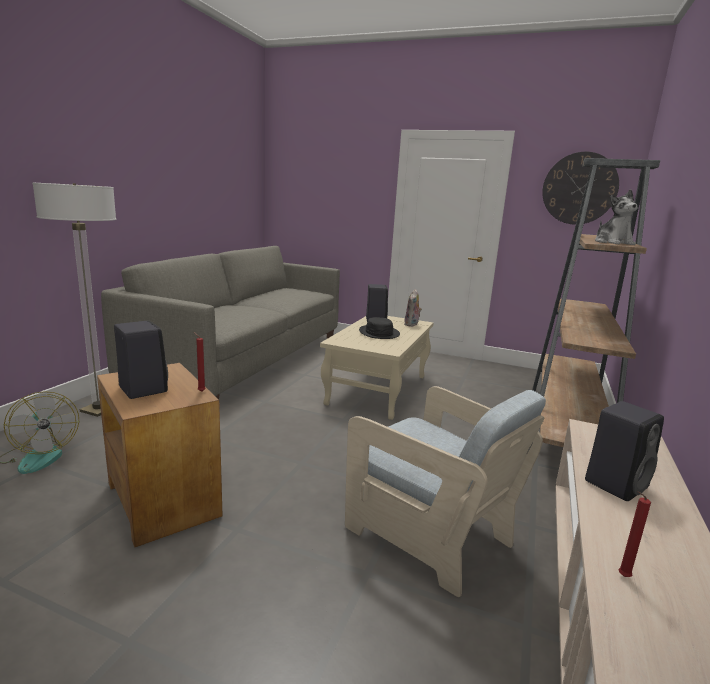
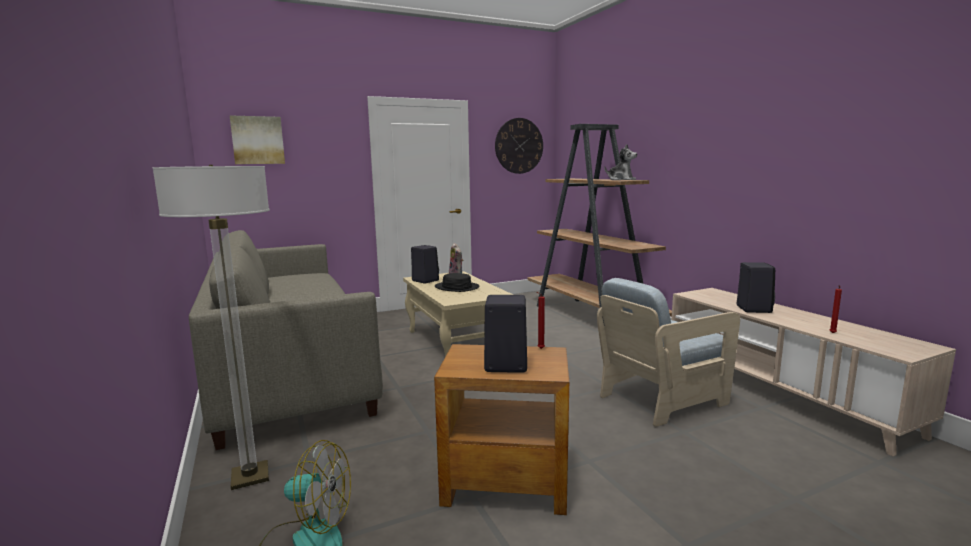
camera: 45 degrees left, 5 degrees down
(306, 172) = (258, 140): none -> picture
(428, 533) = (661, 398): beige armchair -> beige armchair turned 150 degrees clockwise

